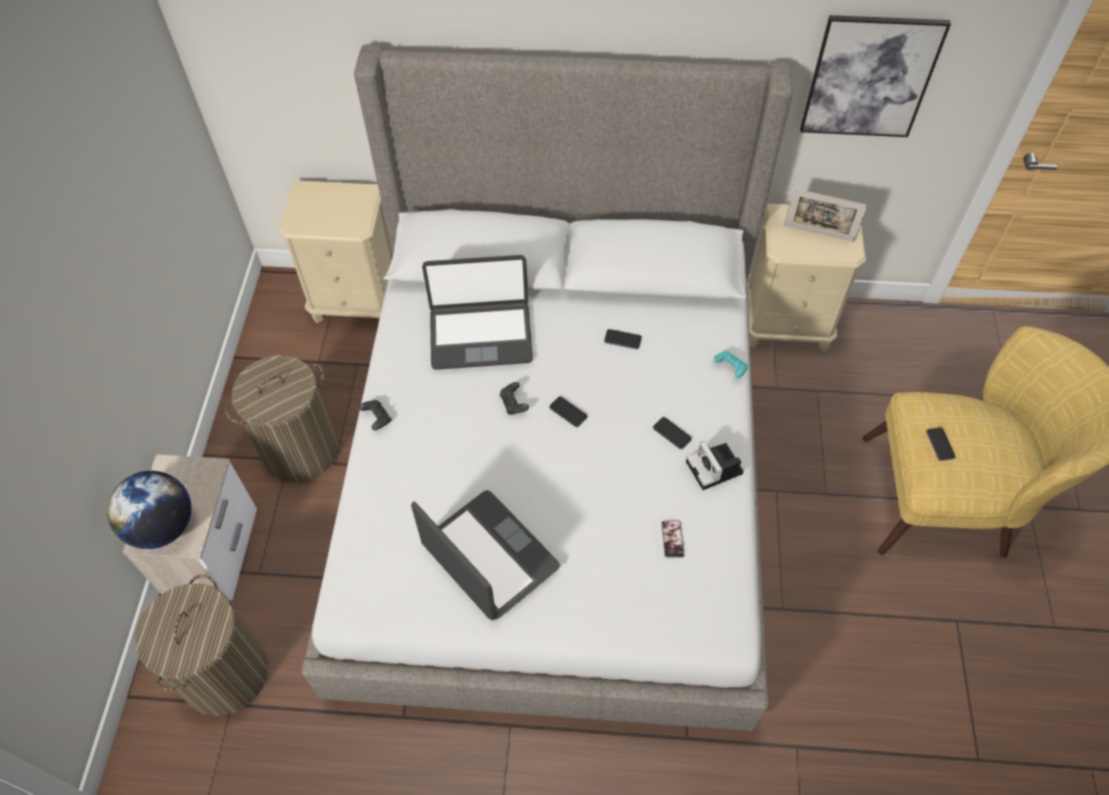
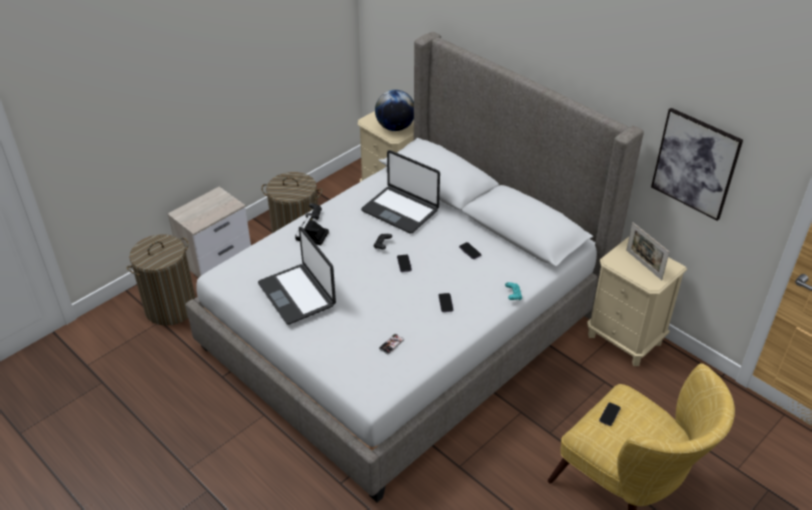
camera: 40 degrees right, 15 degrees down
(163, 526) = (192, 214): globe -> globe (395, 127)
(488, 556) = (297, 294): laptop -> laptop turned 150 degrees clockwise
(715, 469) = (450, 331): camera -> camera (312, 237)

